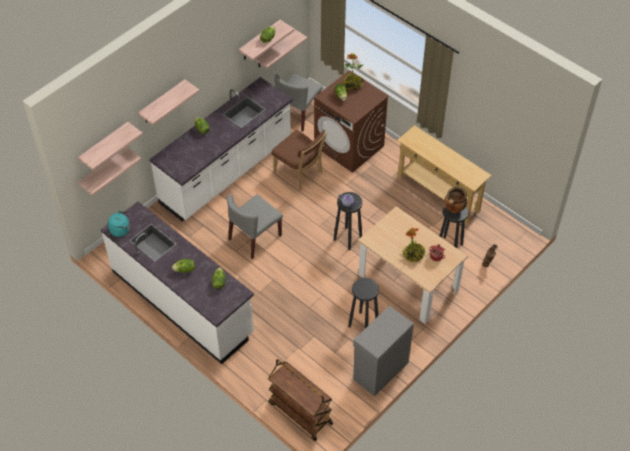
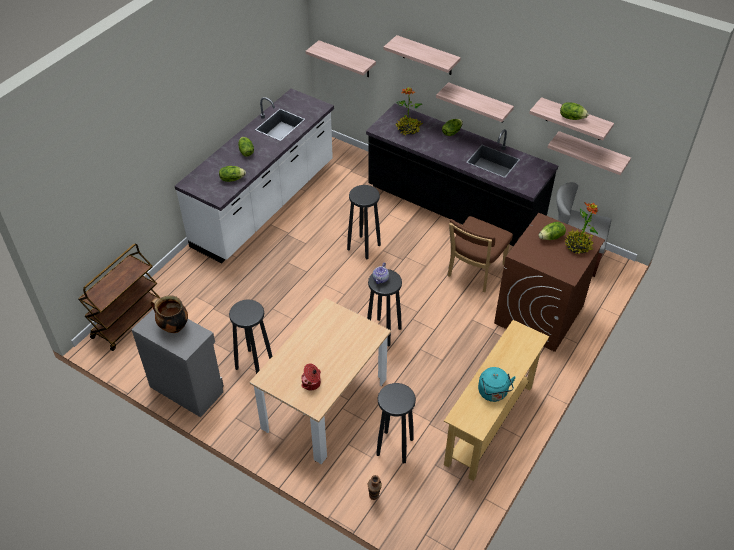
camera: 80 degrees right, 5 degrees down
(104, 145) = (353, 32): shelf -> shelf (479, 103)
(121, 230) = (292, 101): turquoise kettle -> turquoise kettle (493, 393)
(227, 172) = (453, 209): white counter -> black counter
(254, 237) = (364, 247): grey chair -> black stool
(413, 255) = (309, 357): potted plant -> potted plant (408, 129)
(454, 209) = (398, 396): cooking pot -> cooking pot (173, 327)

